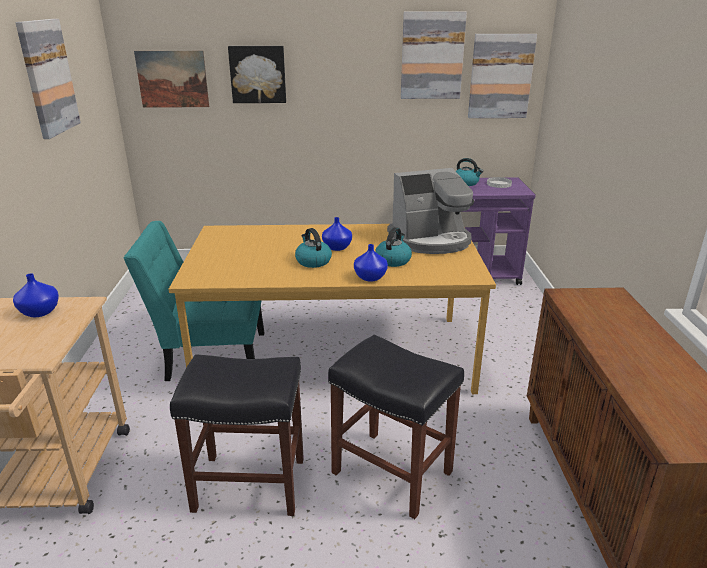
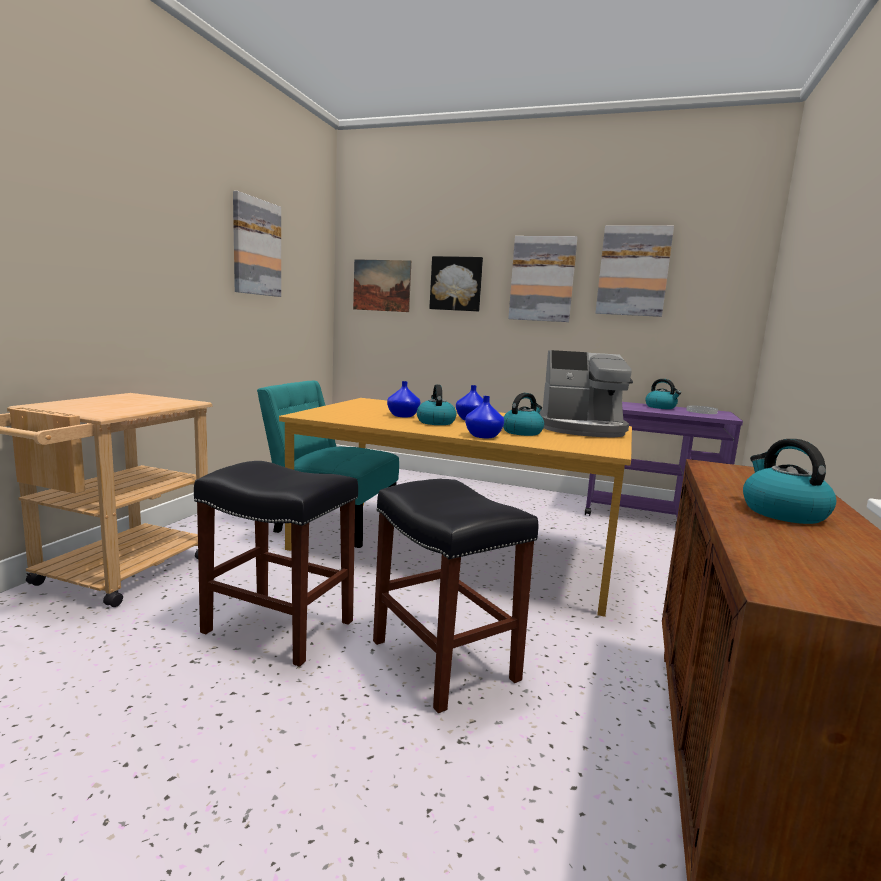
camera: 20 degrees right, 15 degrees down
(39, 312) = (146, 400): blue vase -> blue vase (402, 415)
(500, 76) = (712, 296): picture -> picture (542, 279)
(636, 353) = (782, 512): none -> kettle

